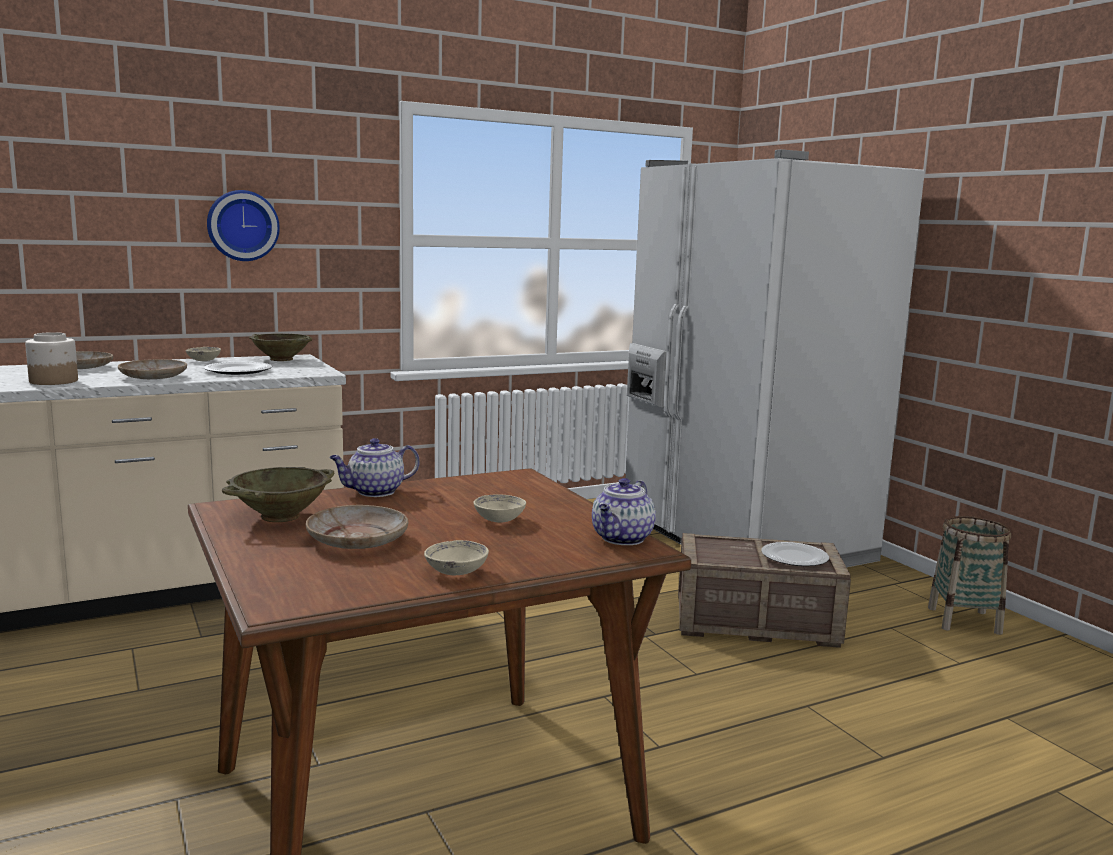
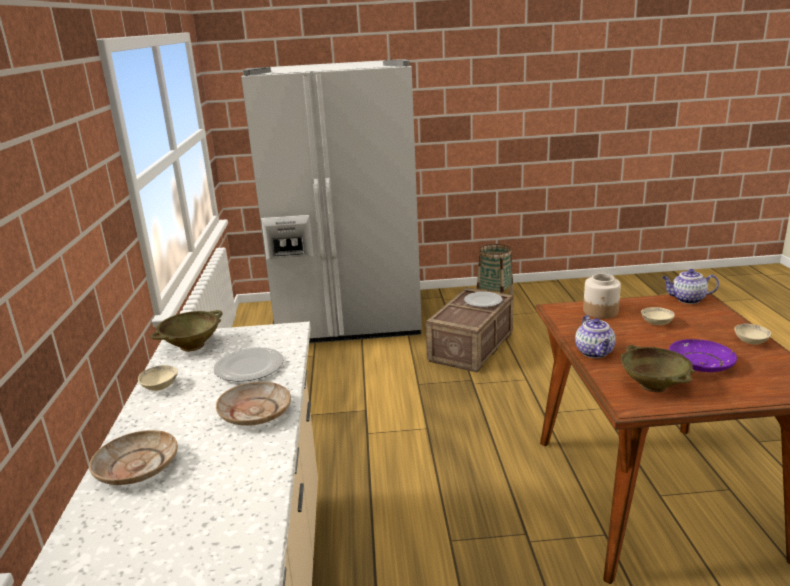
camera: 65 degrees left, 10 degrees up
(53, 381) = (238, 478): jar -> jar (600, 312)
(242, 225) = (67, 223): wall clock -> none
(358, 539) = (700, 363): beige plate -> purple plate
(622, 539) = (687, 299): teapot -> teapot turned 135 degrees clockwise

